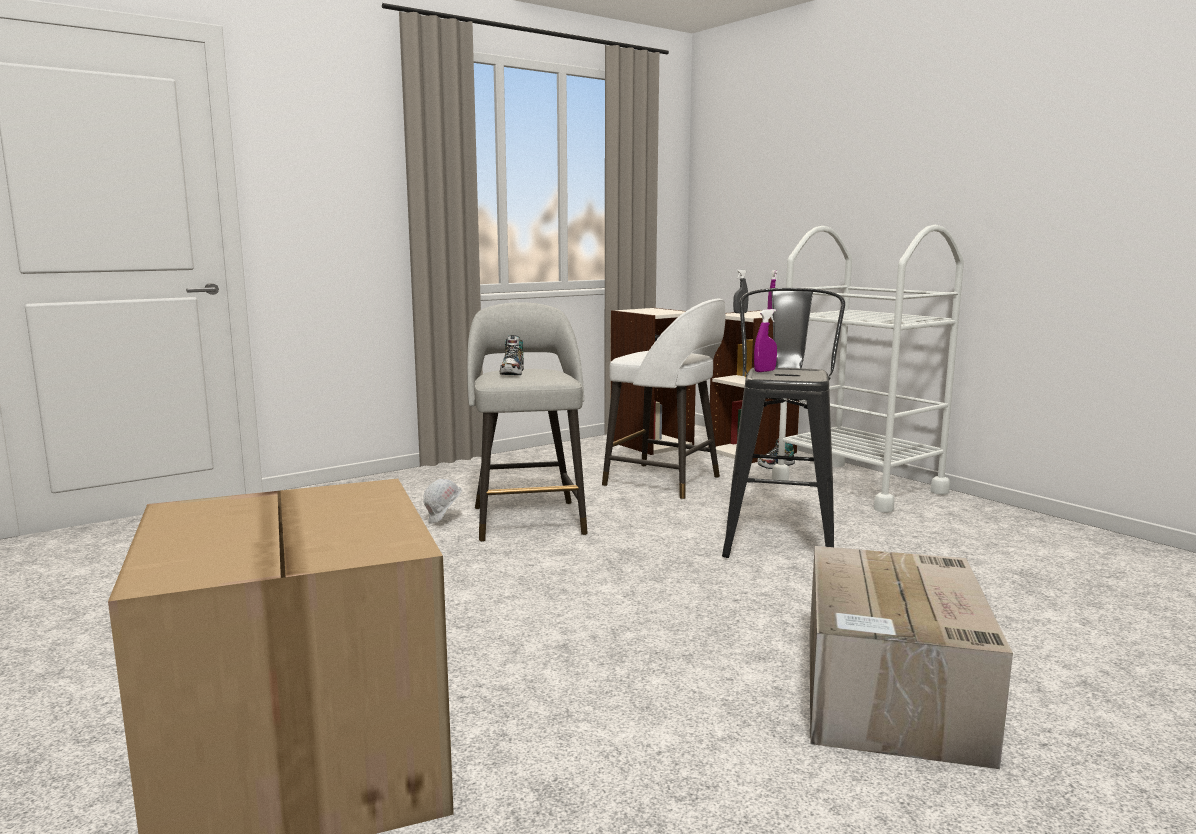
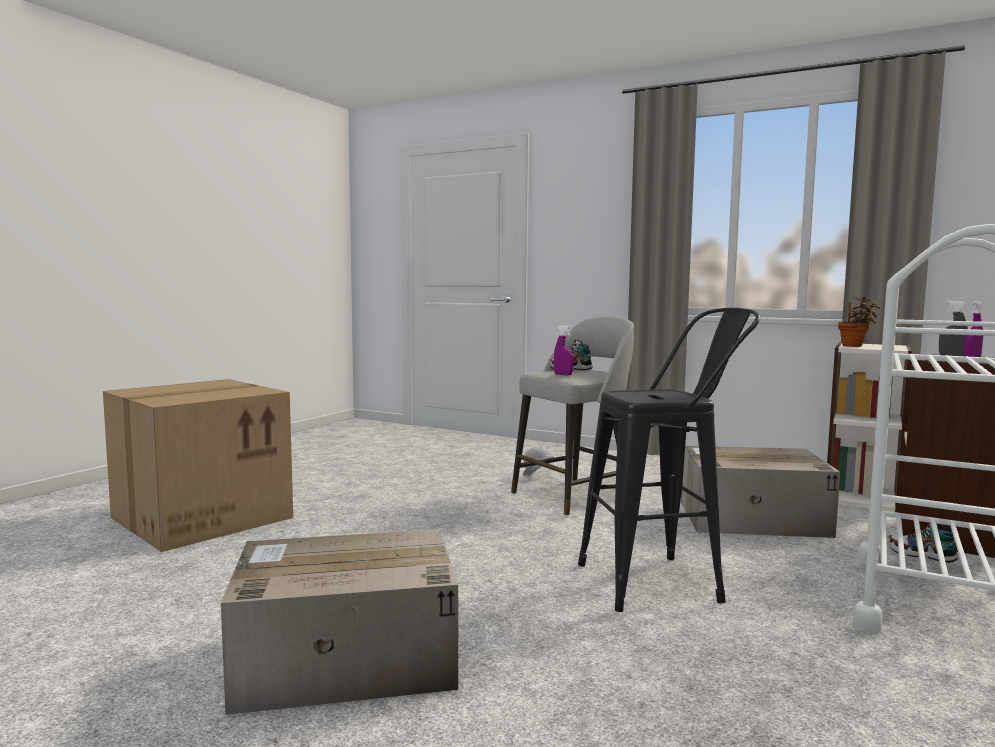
camera: 65 degrees right, 5 degrees down
(648, 312) = (854, 346): none -> potted plant
(665, 482) = (750, 519): white stool -> cardboard box
(764, 371) = (653, 391): purple spray bottle -> purple spray bottle (563, 374)

